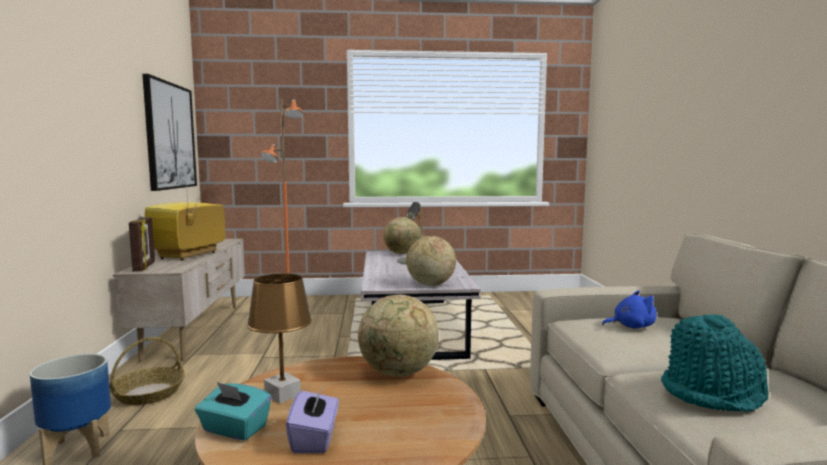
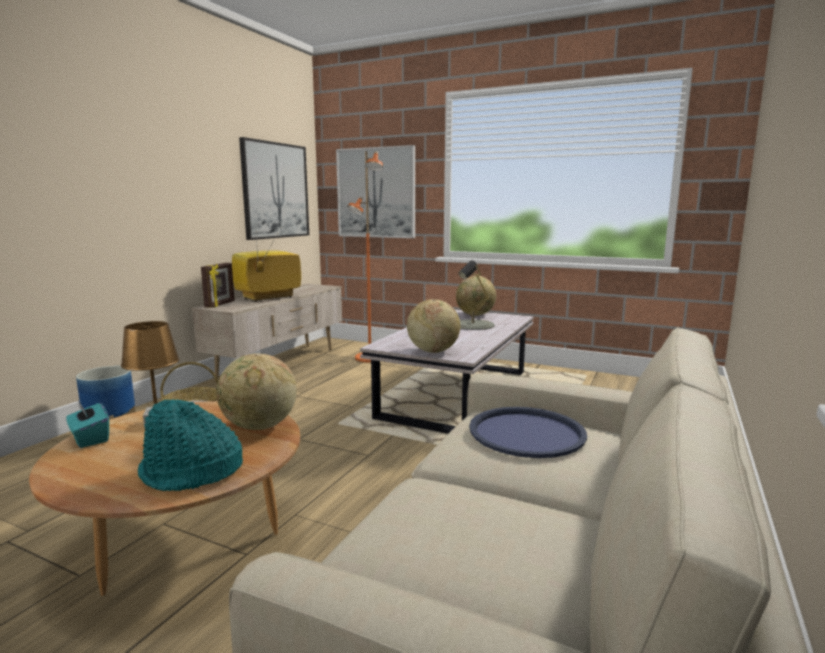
camera: 30 degrees right, 5 degrees up
(272, 141) = (376, 193): none -> picture
(315, 439) = (116, 459): purple tissue box -> none
(631, 326) = (526, 433): blue plush toy -> blue tray
(713, 393) = (439, 523): turquoise hat -> turquoise hat (191, 473)

